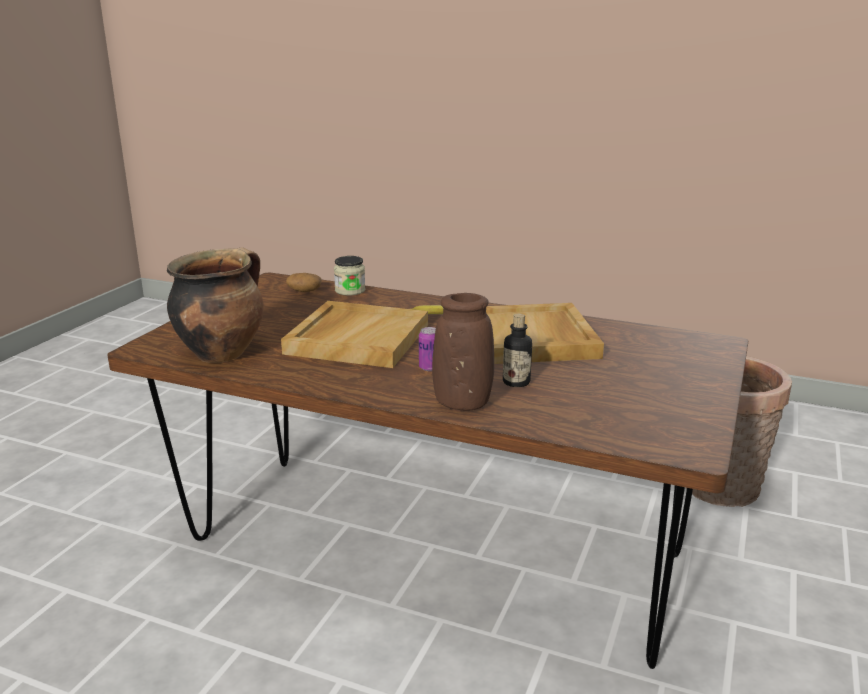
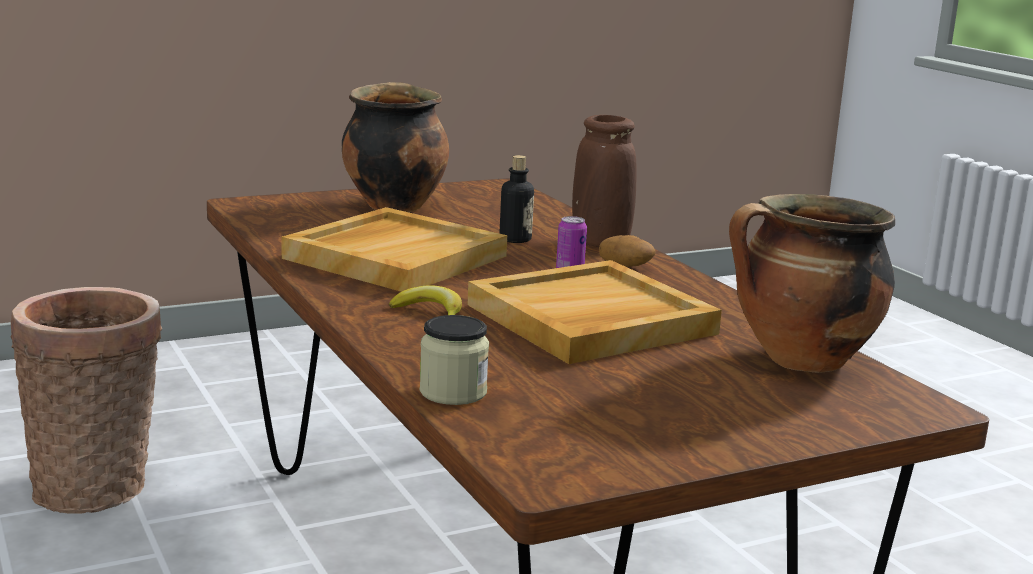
camera: 140 degrees left, 5 degrees down
(304, 291) = (532, 422): potato -> potato (626, 266)
(662, 381) = (393, 205): none -> cooking pot

